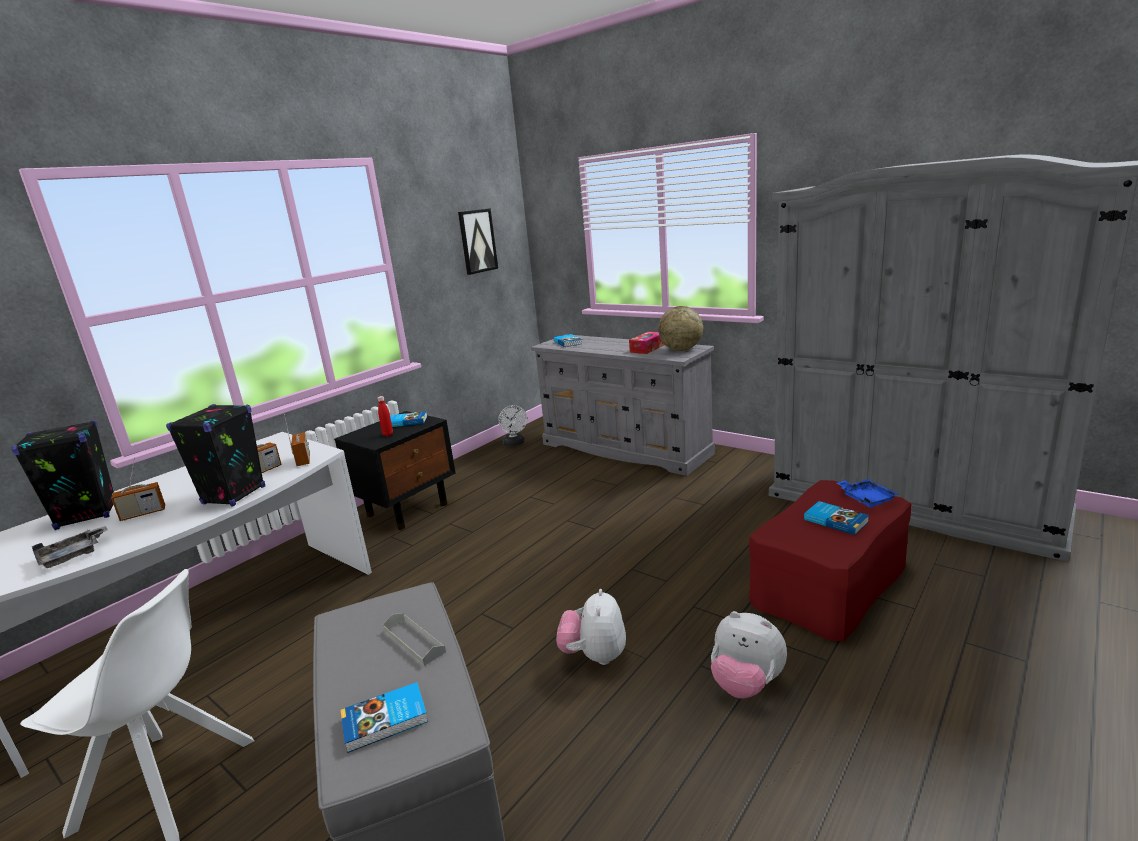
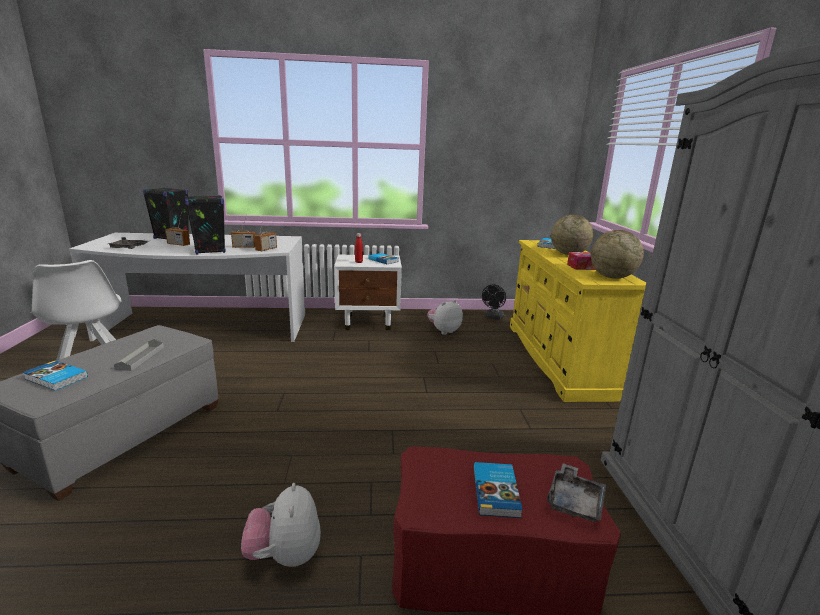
camera: 45 degrees right, 0 degrees up
(408, 509) = (369, 322): black nightstand -> white nightstand
(477, 241) = (516, 142): picture -> none
(515, 444) = (493, 317): white fan -> black fan
(594, 655) = (270, 457): plush toy -> plush toy (444, 331)
(604, 344) = (568, 254): none -> globe
(626, 448) = (558, 358): grey dresser -> yellow dresser
(866, 498) = (574, 501): blue tray -> grey tray

